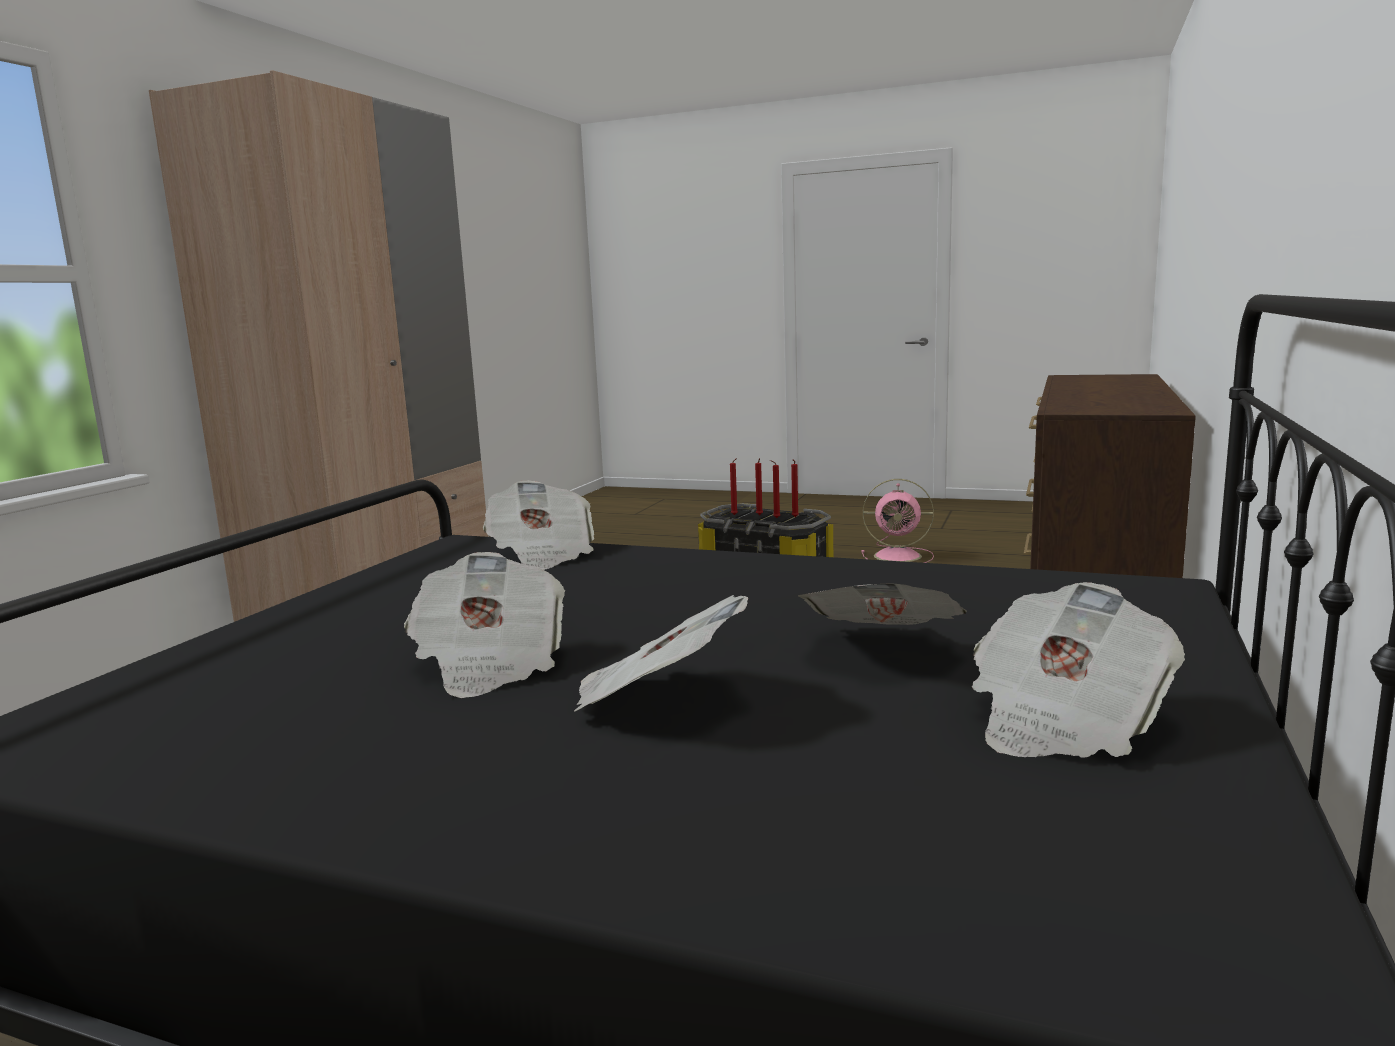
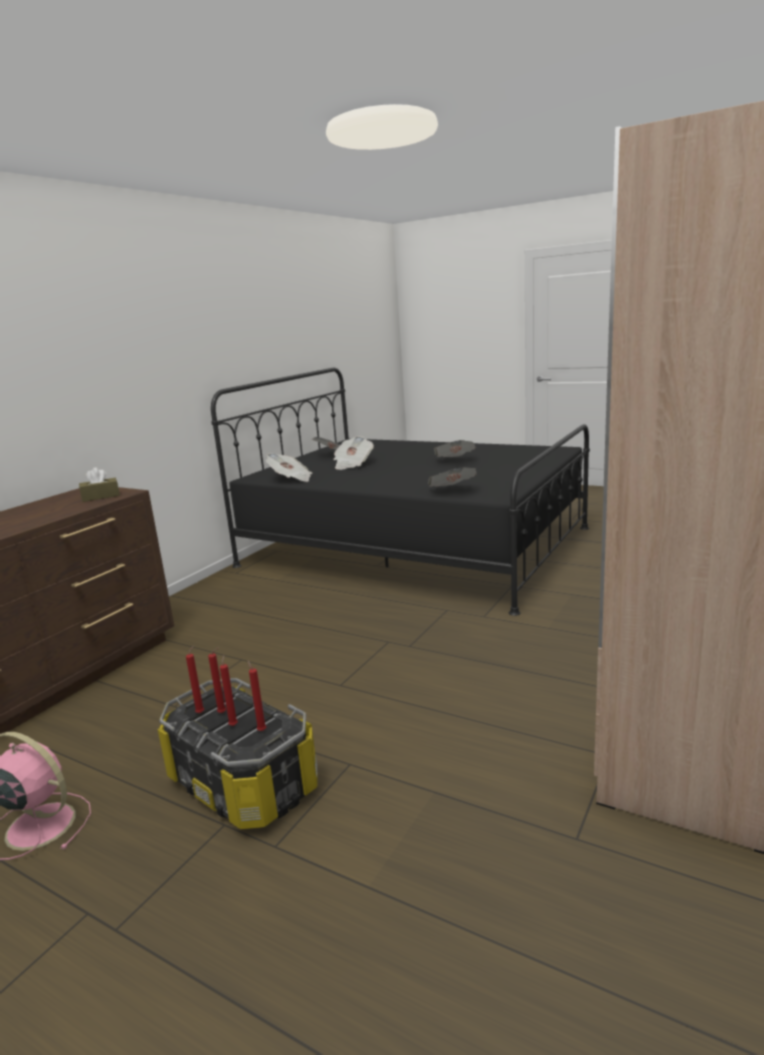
camera: 170 degrees left, 5 degrees up
(656, 698) = (412, 457): newspaper -> newspaper (291, 479)
(1086, 407) = (101, 496): none -> brown tissue box

